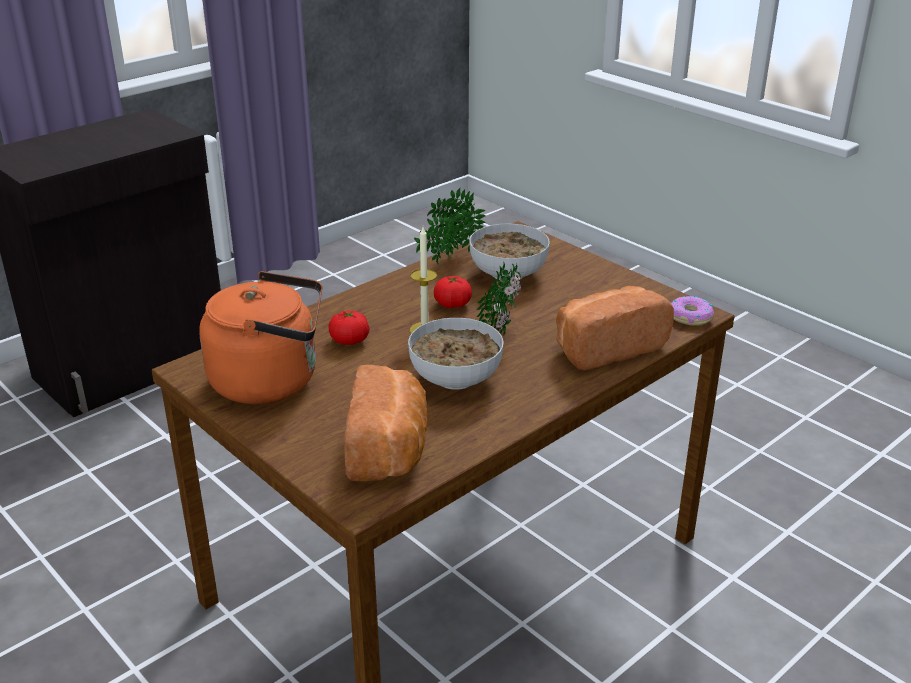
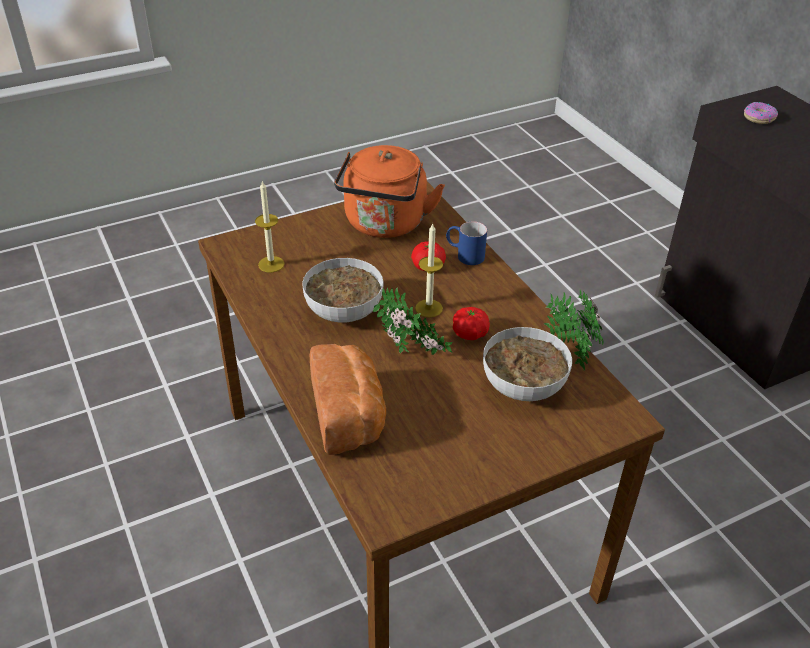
camera: 105 degrees right, 10 degrees up
(319, 322) = (464, 255): none -> blue mug
(390, 449) = (271, 264): bread -> candle
(689, 317) = (380, 504): donut -> donut (758, 117)

